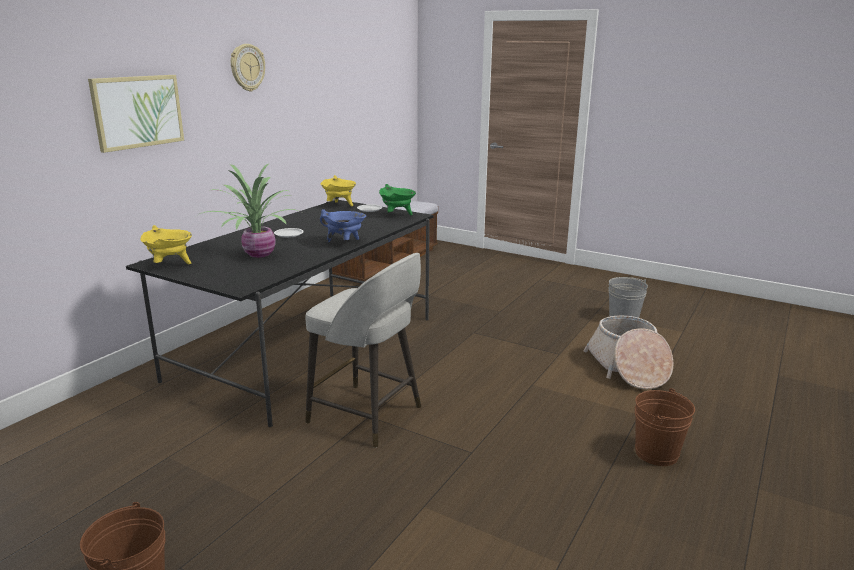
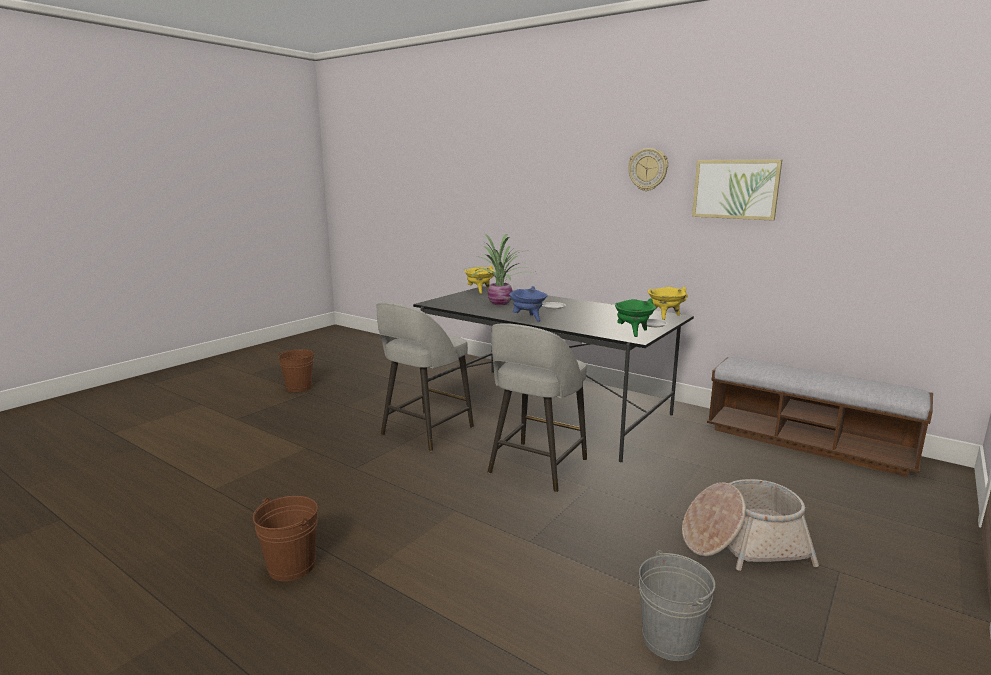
camera: 95 degrees right, 5 degrees down
(137, 111) = (544, 196): picture -> picture (735, 189)
(445, 352) = (536, 467): none -> grey stool
(627, 368) = (483, 595): basket -> basket (742, 544)

